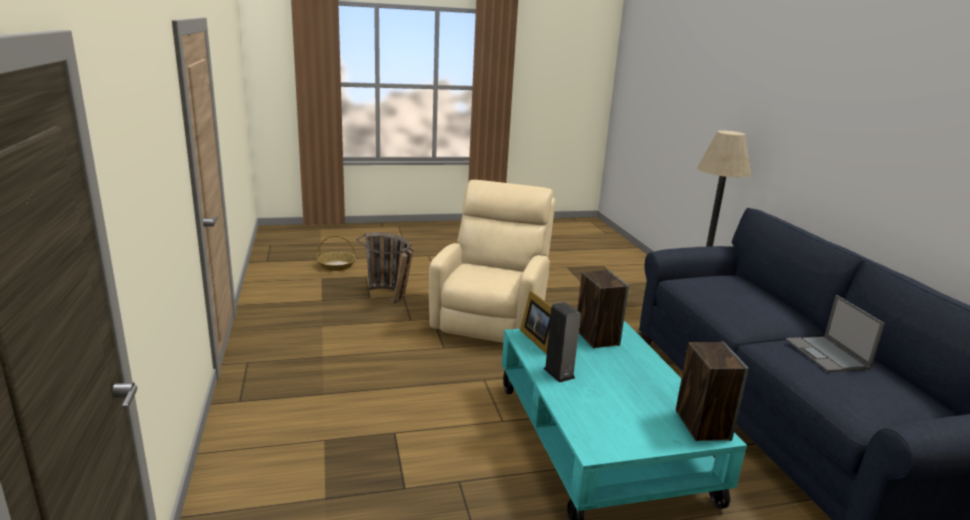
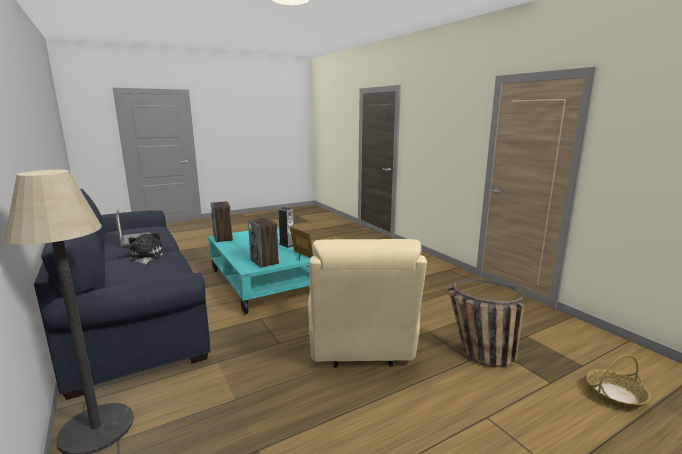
camera: 165 degrees right, 5 degrees down
(755, 310) = (146, 257): none -> plush toy

